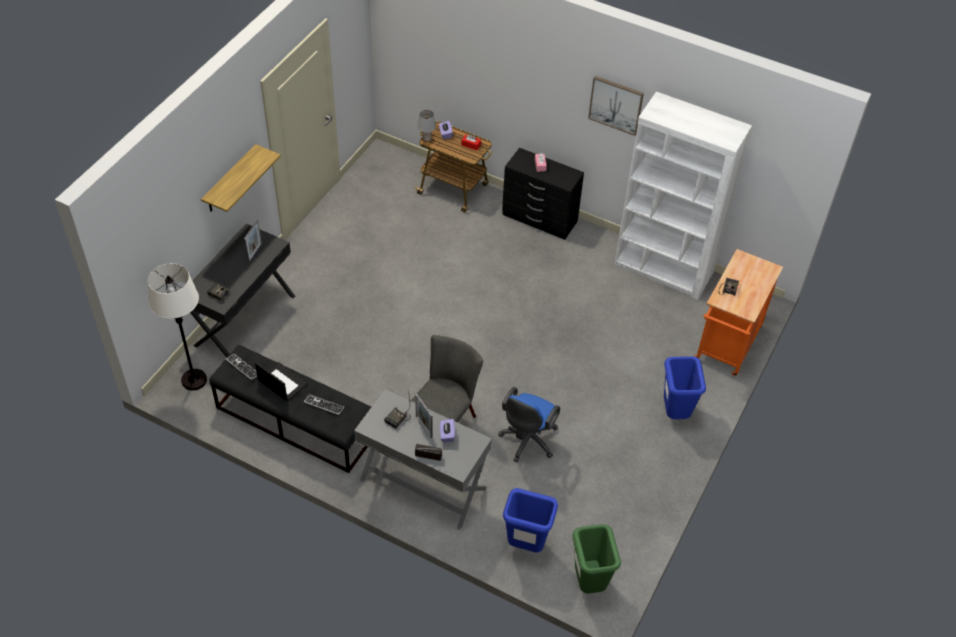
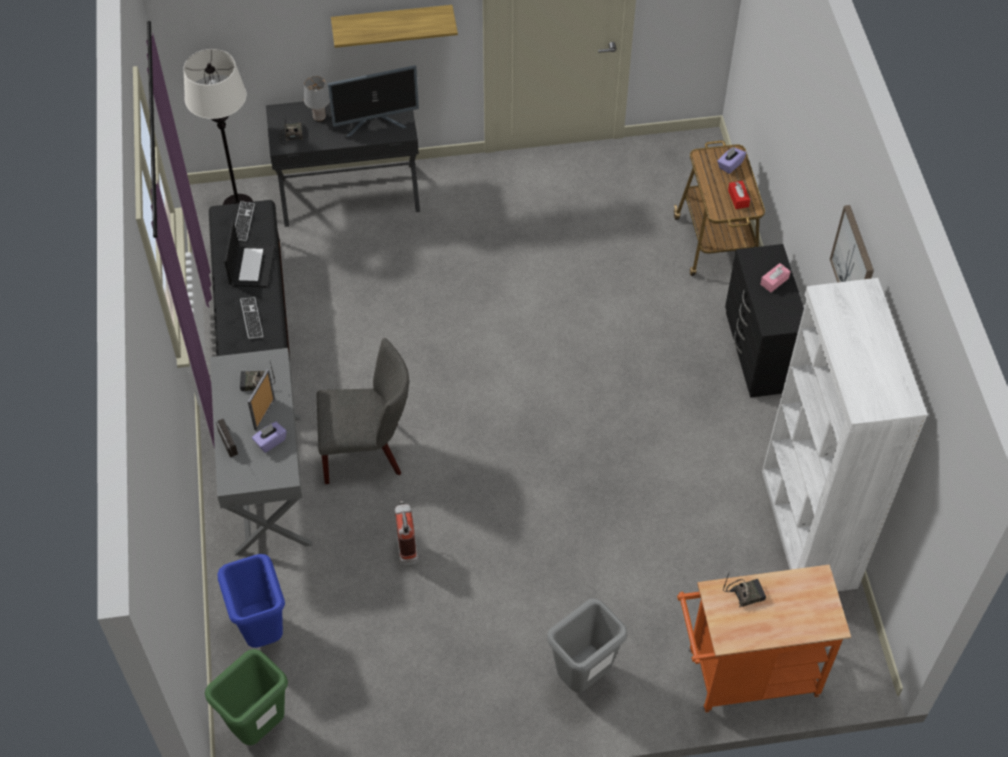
camera: 55 degrees right, 5 degrees up
(255, 252) = (376, 123): picture frame -> monitor
(427, 139) = (702, 154): grey table lamp -> grey table lamp (319, 117)
(527, 441) = (406, 546): blue office chair -> fire extinguisher
(675, 413) = (582, 677): blue trash can -> grey trash can

